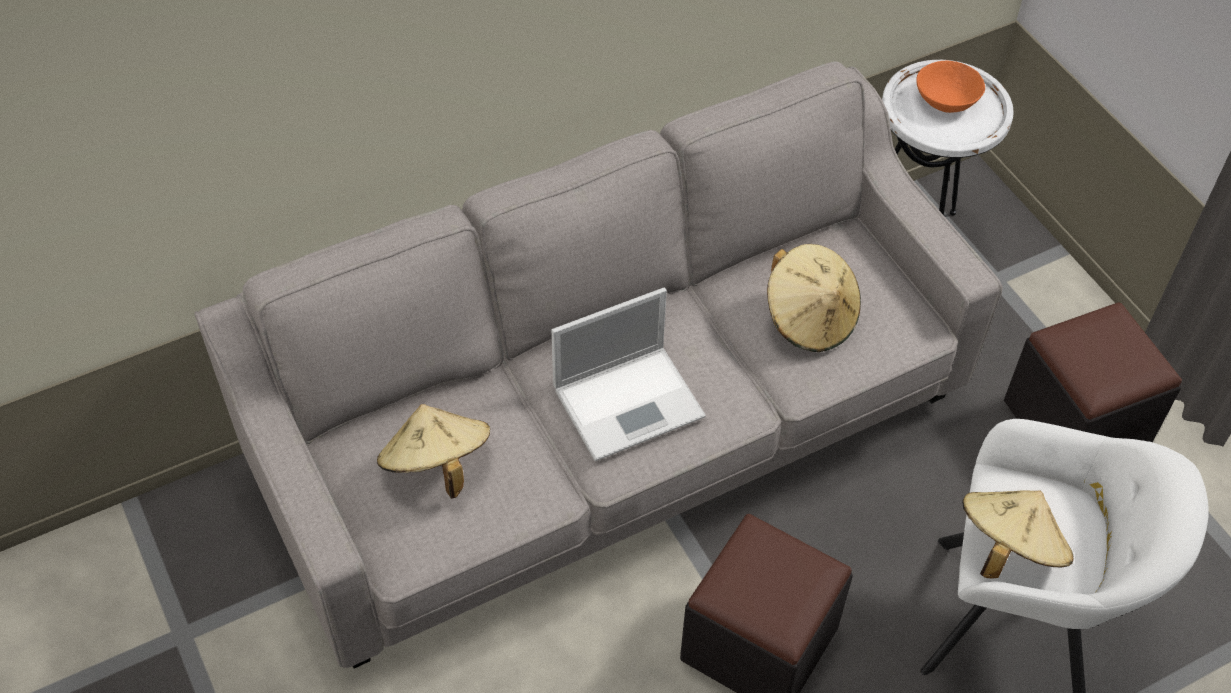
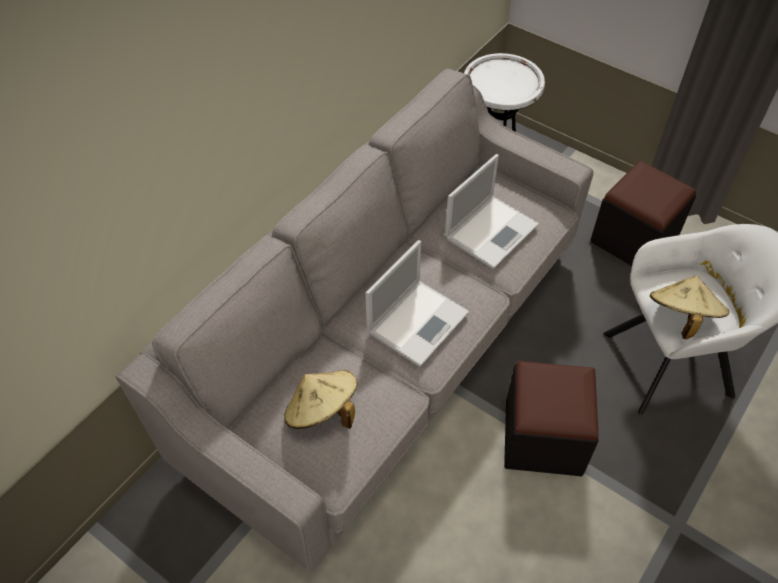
camera: 25 degrees left, 0 degrees up
(810, 318) = (492, 230): beige hat -> laptop
(946, 101) = (501, 77): orange bowl -> none

